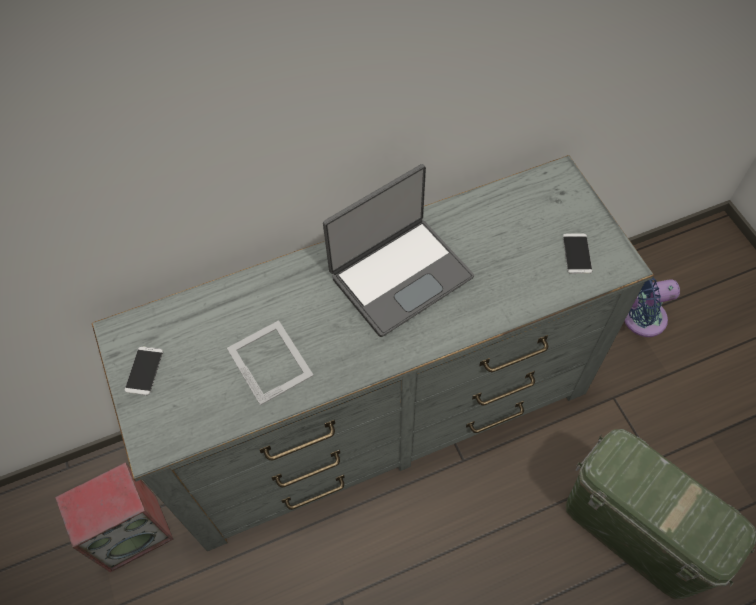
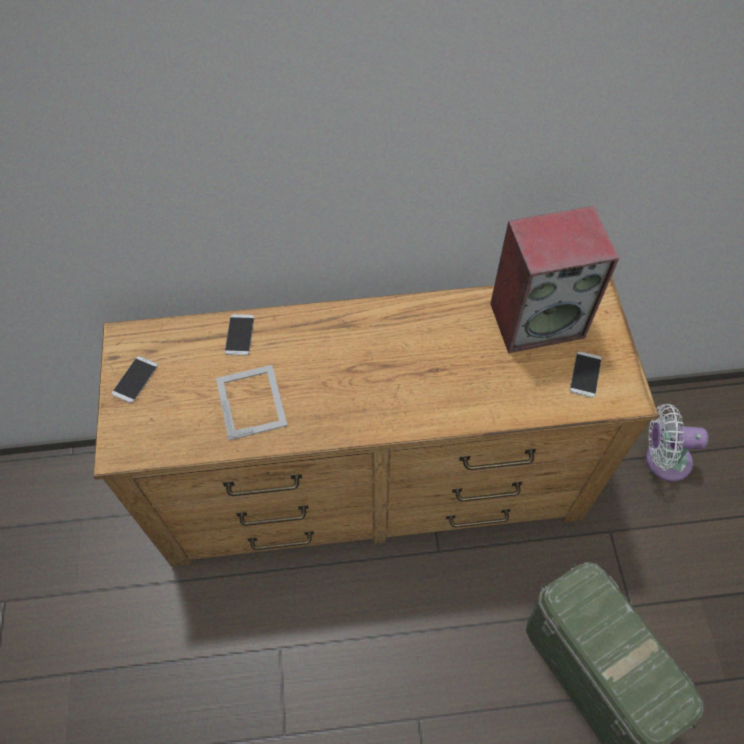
camera: 15 degrees right, 0 degrees up
(134, 531) = (112, 528): speaker -> speaker (537, 319)
(236, 299) = (239, 335): none -> phone
(380, 413) = (372, 482): grey dresser -> brown dresser
(400, 275) = (401, 351): laptop -> none
(639, 318) = (662, 459): blue fan -> white fan

